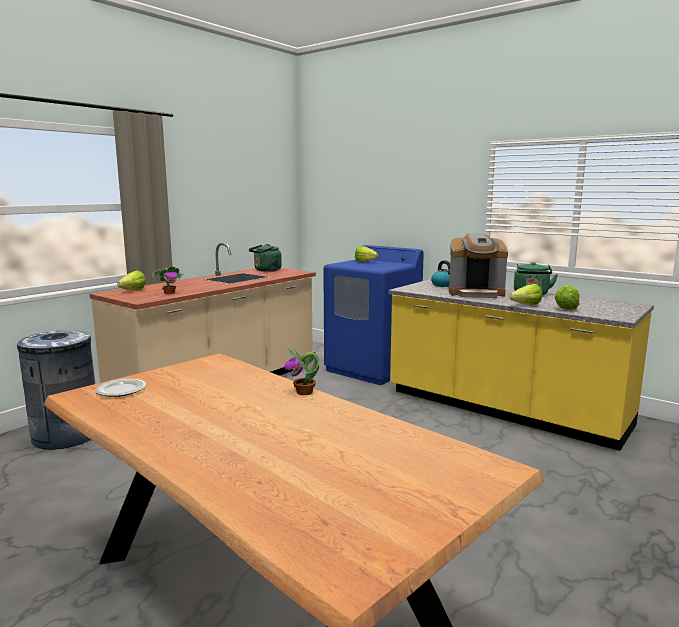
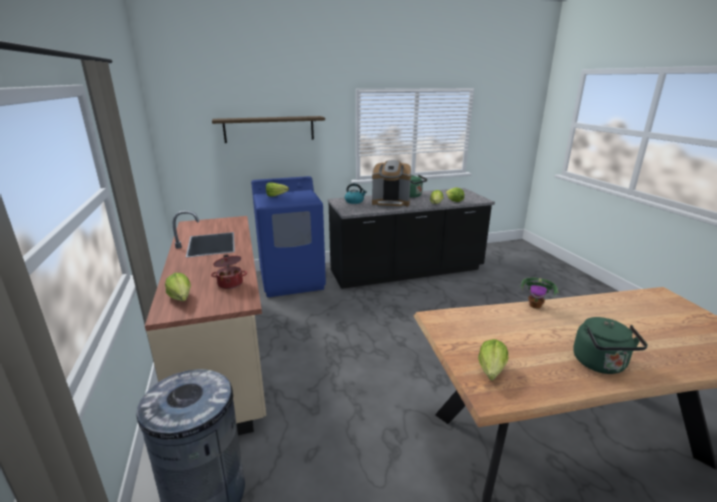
camera: 55 degrees left, 10 degrees up
(121, 390) = (490, 373): plate -> lettuce
(169, 293) = (230, 283): potted plant -> cooking pot
(266, 270) = (201, 227): green kettle -> green kettle (601, 364)
(389, 190) = (269, 129): none -> shelf
(476, 293) = (391, 203): coffee machine -> coffee machine turned 60 degrees clockwise
(504, 409) = (406, 271): yellow counter -> black counter

